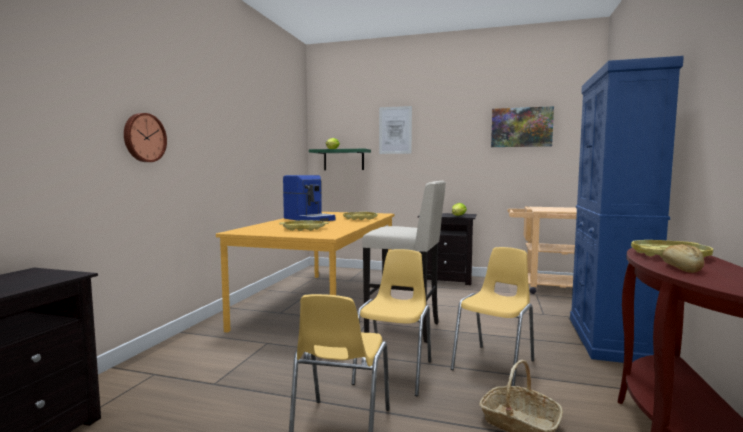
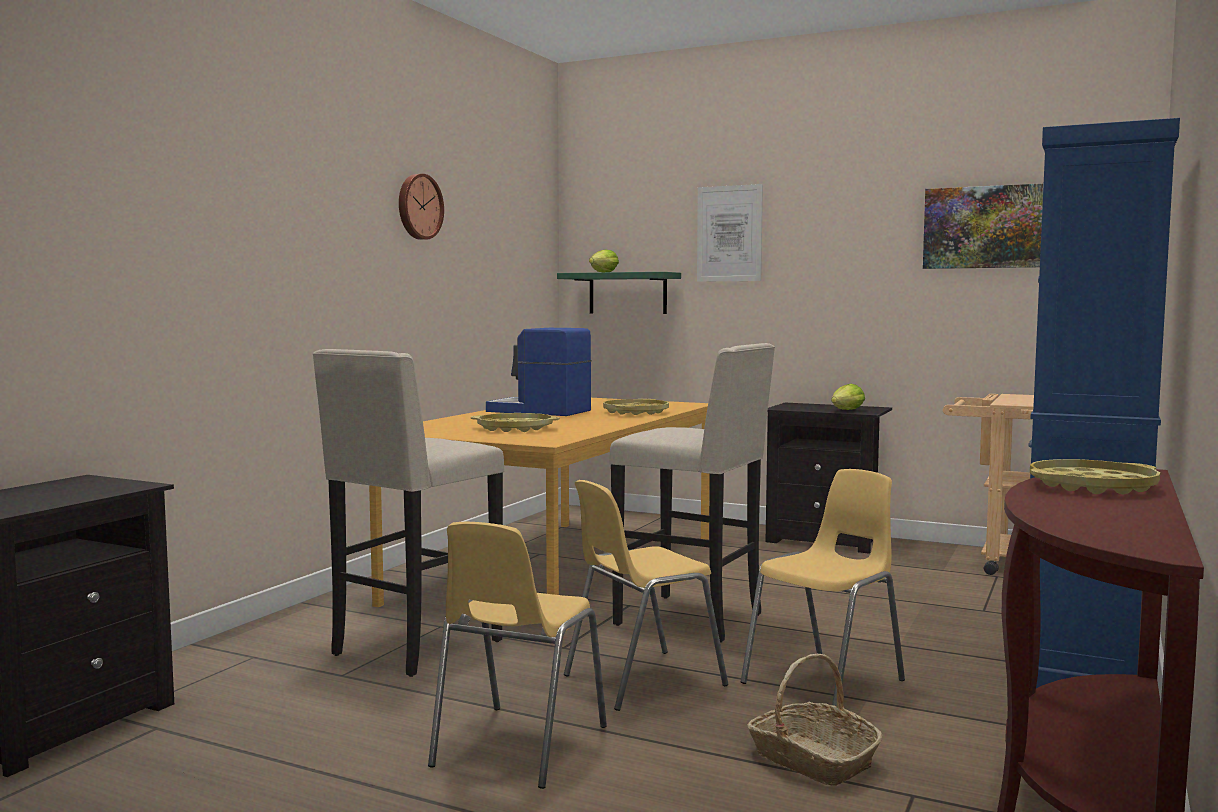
camera: 10 degrees right, 0 degrees up
(144, 137) = (246, 270): wall clock -> wall clock (418, 207)
(255, 360) = (413, 648): none -> beige stool
(309, 219) = (539, 411): coffee machine -> coffee machine turned 150 degrees clockwise
(395, 372) = (641, 680): yellow chair -> yellow chair turned 150 degrees counterclockwise
(681, 268) = (1063, 504): bread -> none

